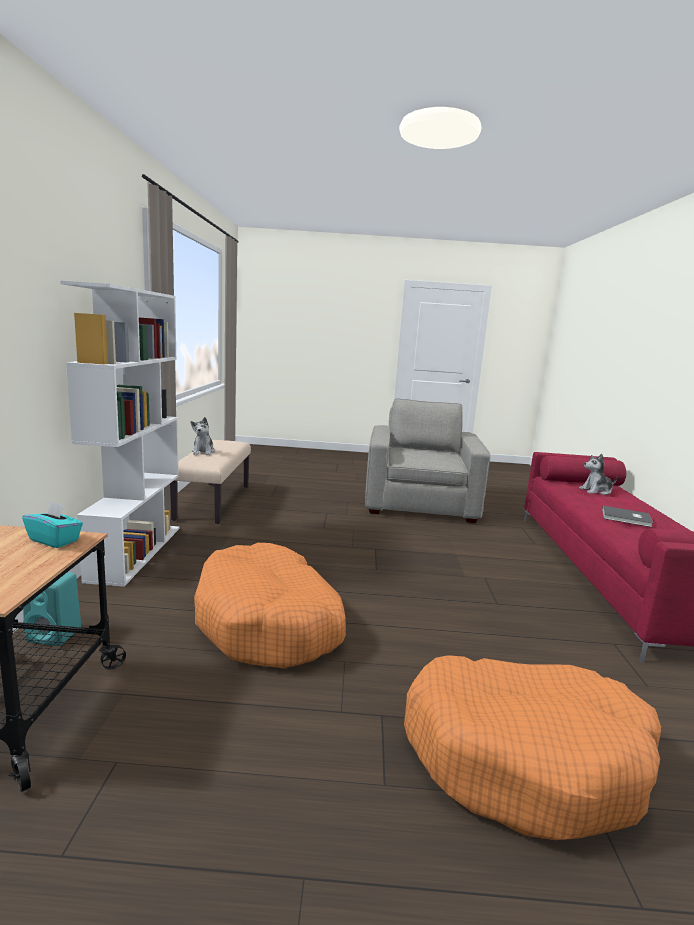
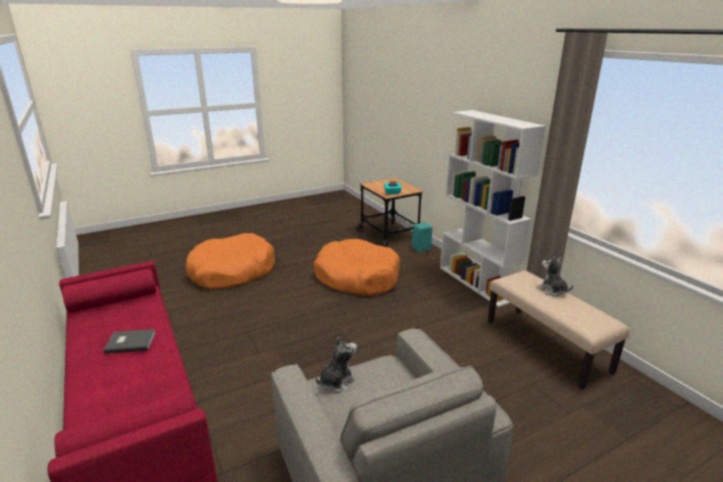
camera: 150 degrees right, 10 degrees up
(596, 491) = (126, 405): plush toy -> plush toy (337, 382)

